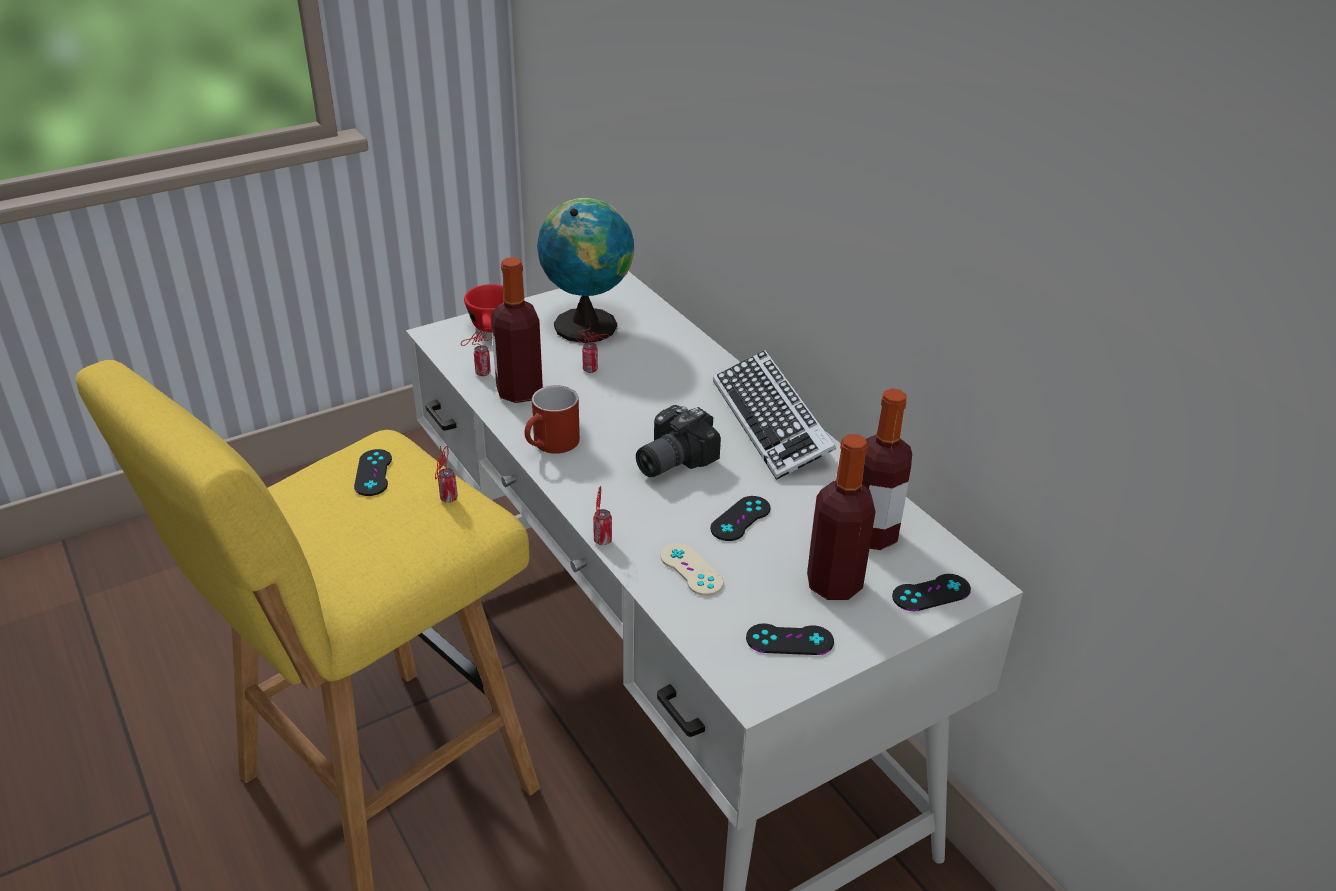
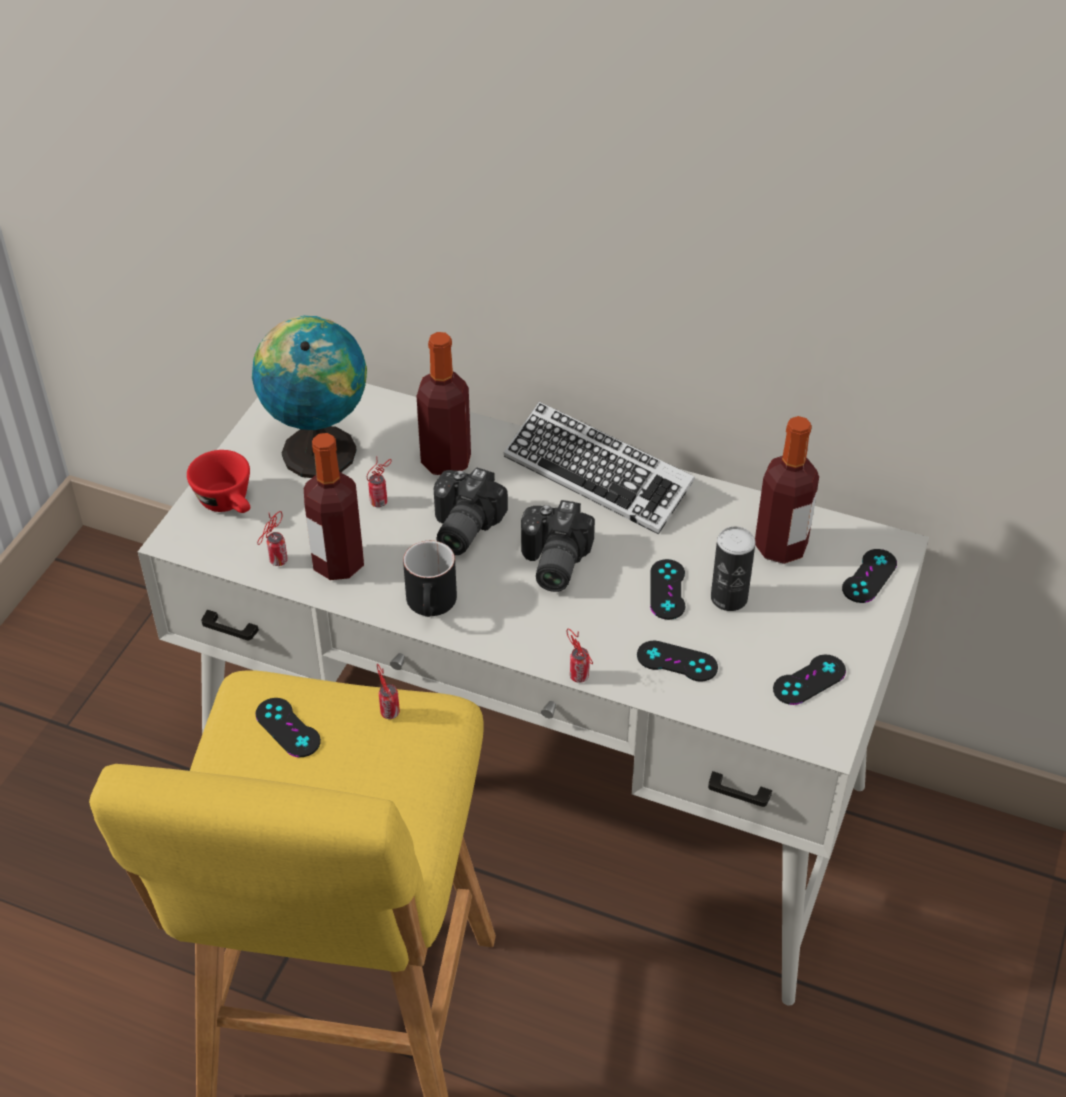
camera: 35 degrees left, 10 degrees up
(551, 445) = (432, 606): red mug -> black mug
(628, 408) = (460, 527): none -> camera
(691, 570) = (677, 661): beige game controller -> black game controller
(785, 548) = (729, 598): none -> can
(834, 584) = (794, 610): bottle -> bottle (446, 461)

